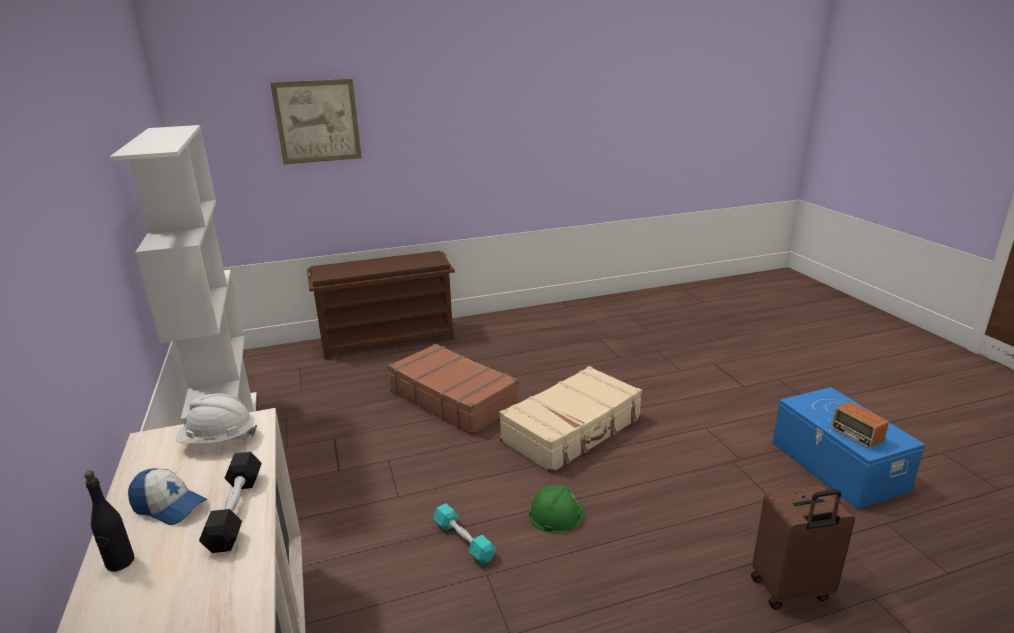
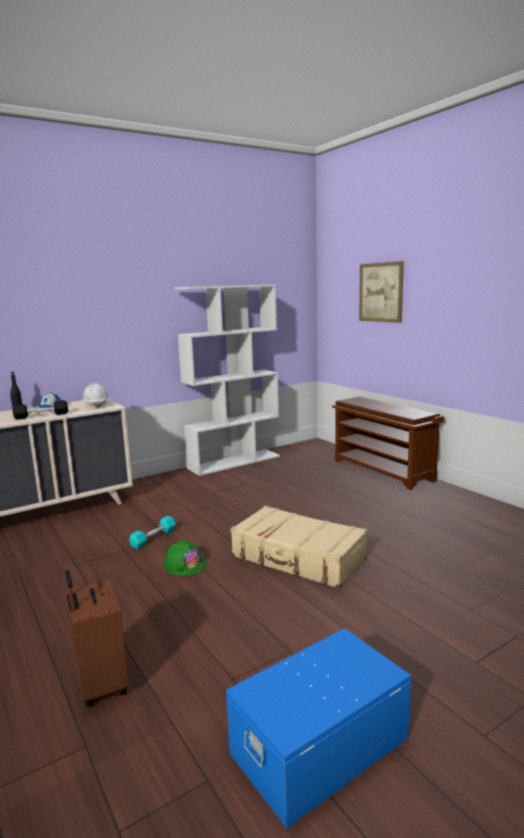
camera: 75 degrees right, 10 degrees down
(453, 399) = (314, 507): brown suitcase -> none
(846, 420) = (317, 679): radio -> none

